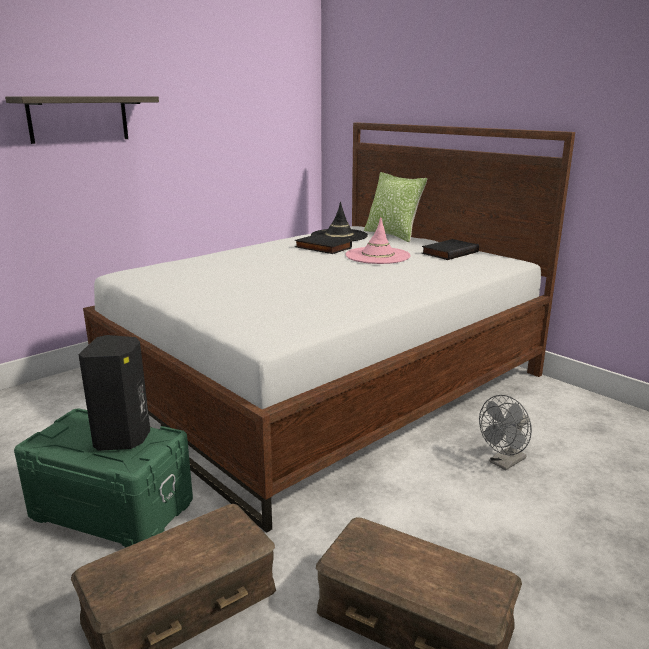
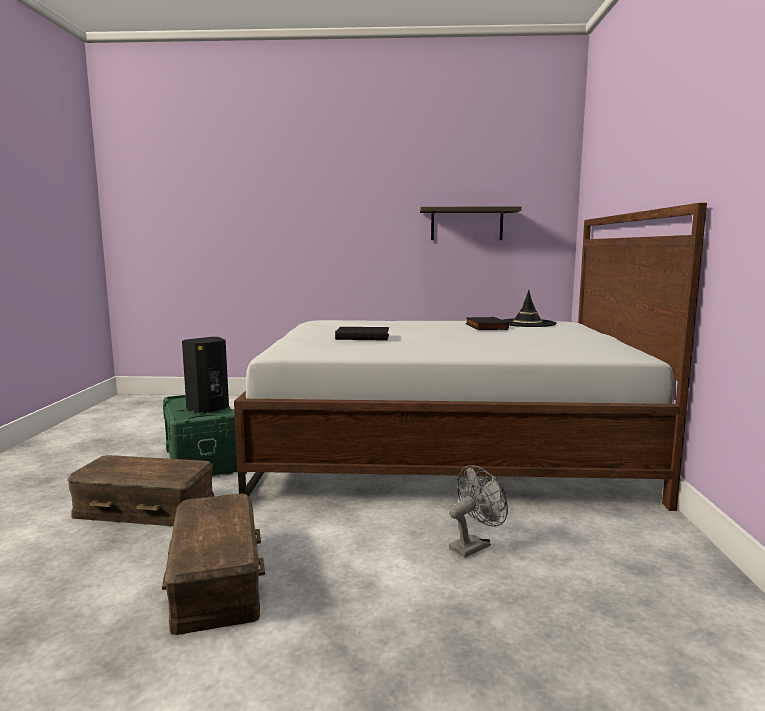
camera: 45 degrees right, 10 degrees down
(78, 119) = (339, 215): shelf -> shelf (466, 224)
(377, 256) = (511, 335): pink hat -> none
(392, 235) = (580, 329): pillow -> none
(449, 252) = (589, 342): black book -> black book (363, 337)
(504, 463) = (474, 545): grey fan -> grey fan turned 135 degrees clockwise

